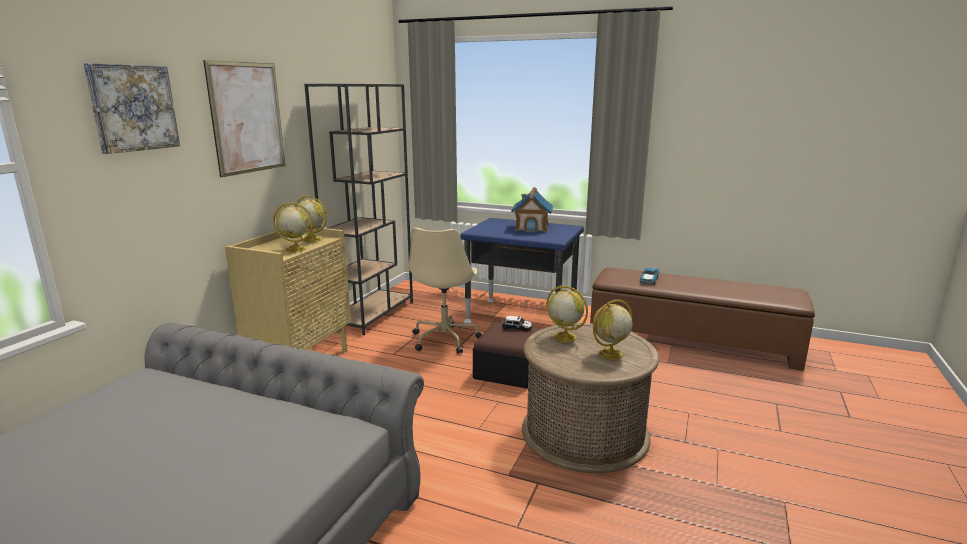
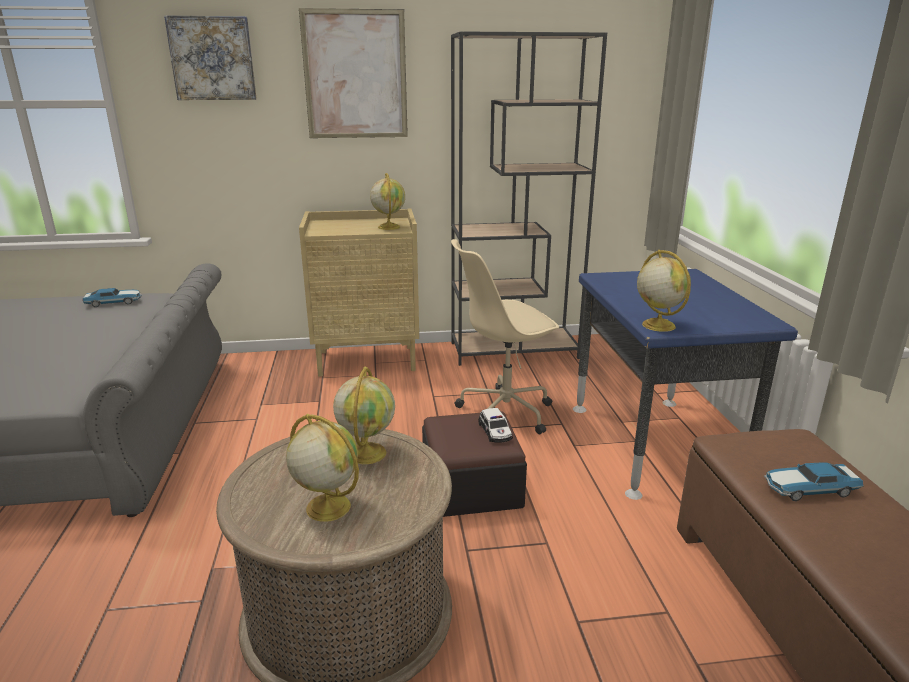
camera: 60 degrees right, 5 degrees up
(120, 396) = (114, 302): none -> toy car
(295, 249) = (347, 230): globe -> globe (657, 325)
(532, 227) = (698, 300): toy house -> none

